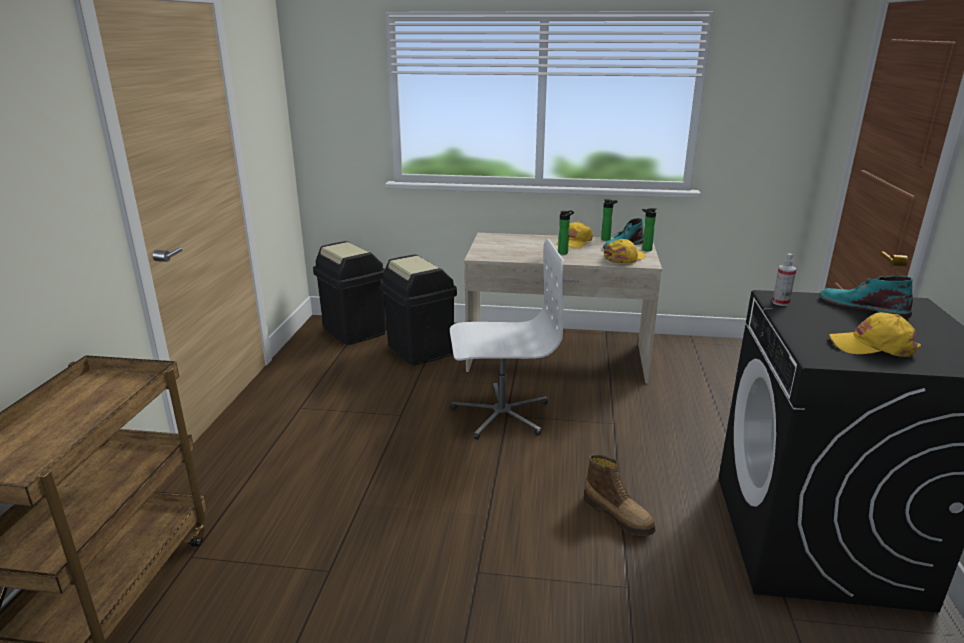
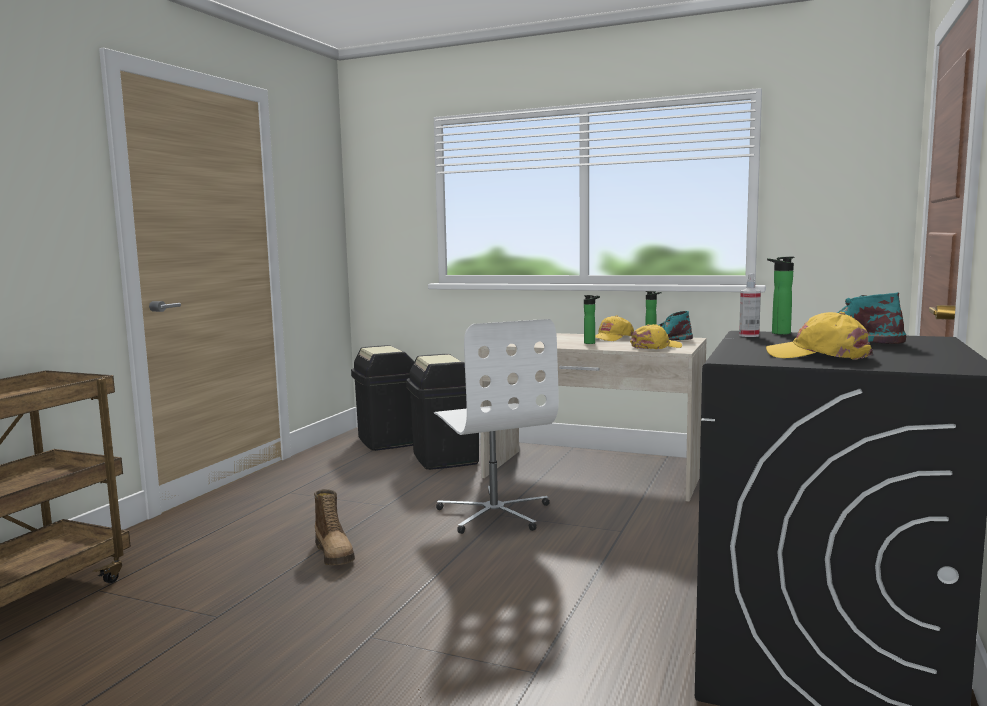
camera: 15 degrees right, 15 degrees down
(501, 414) = (494, 513): white office chair -> white office chair turned 60 degrees clockwise
(618, 515) = (570, 609): boot -> boot (335, 554)
(645, 250) = (688, 343): bottle -> bottle (777, 333)

